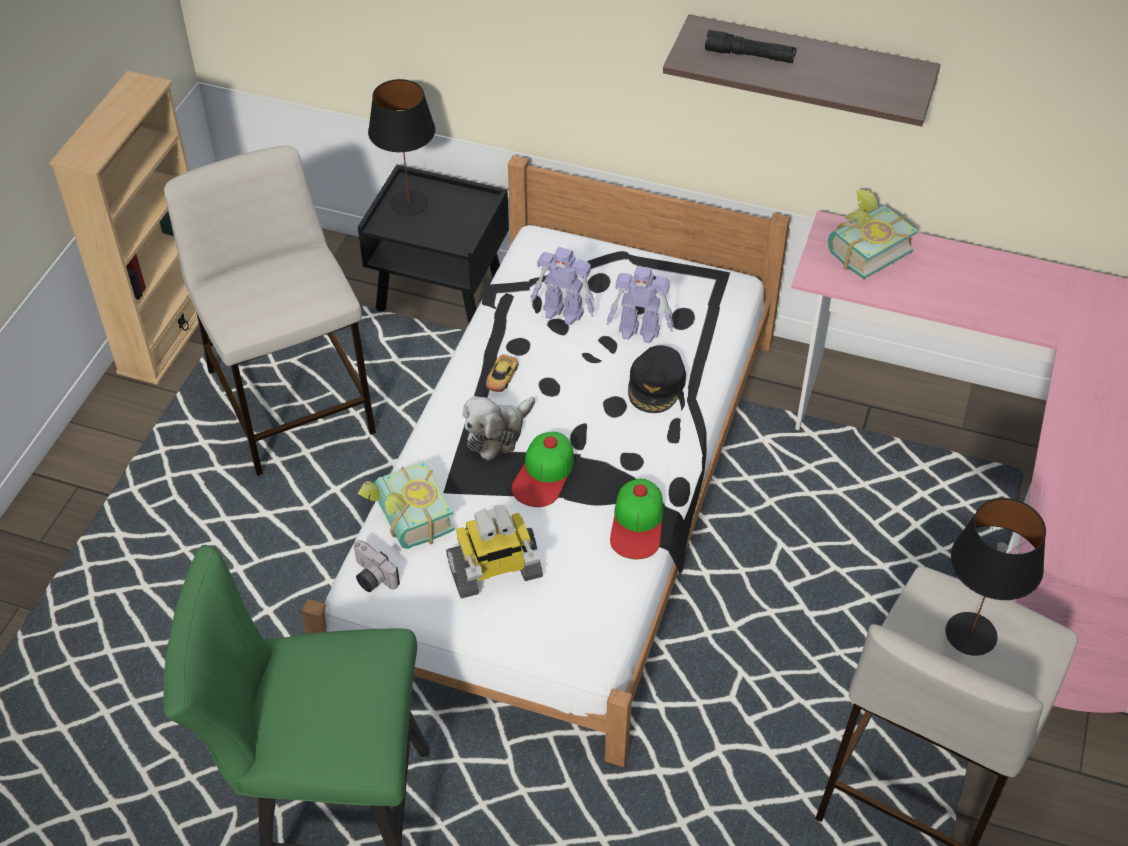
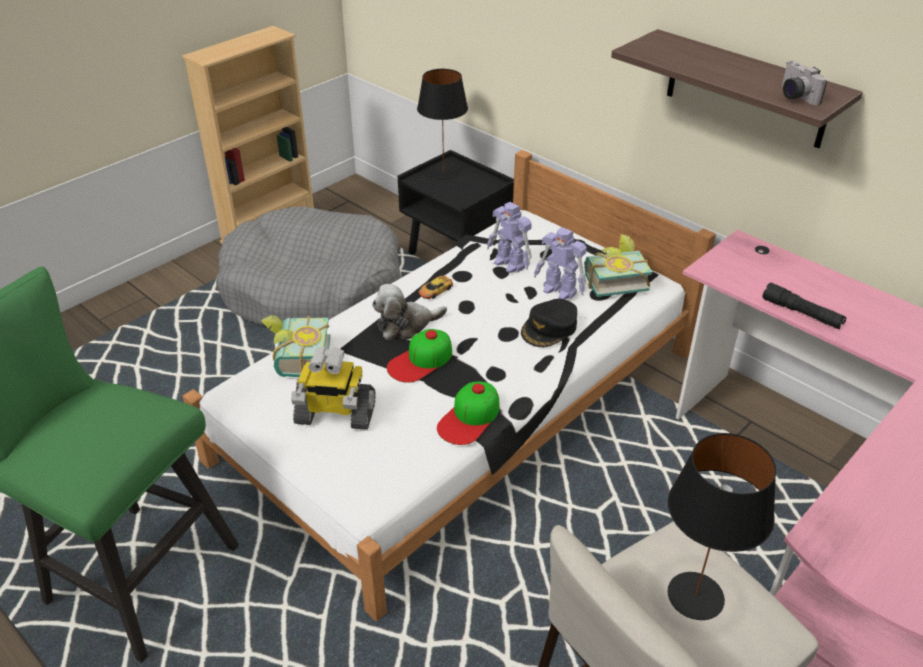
camera: 25 degrees right, 10 degrees down
(292, 403) = (314, 290): beige stool -> grey dog bed
(371, 577) = (243, 388): camera -> camera (794, 96)
(749, 55) = (689, 57): black flashlight -> black flashlight (801, 313)
(863, 249) = (762, 263): book -> book (613, 280)

